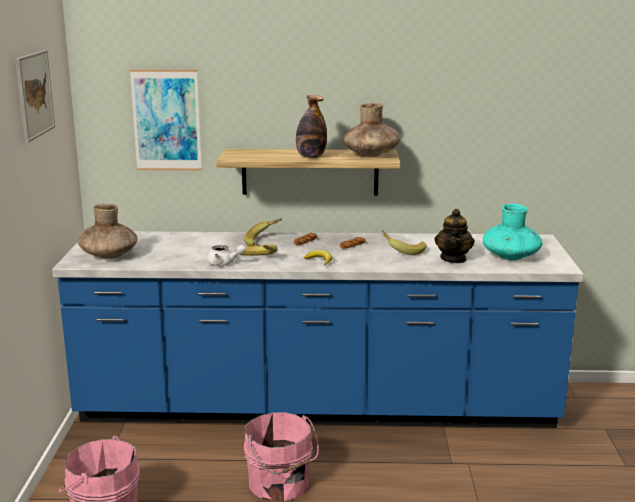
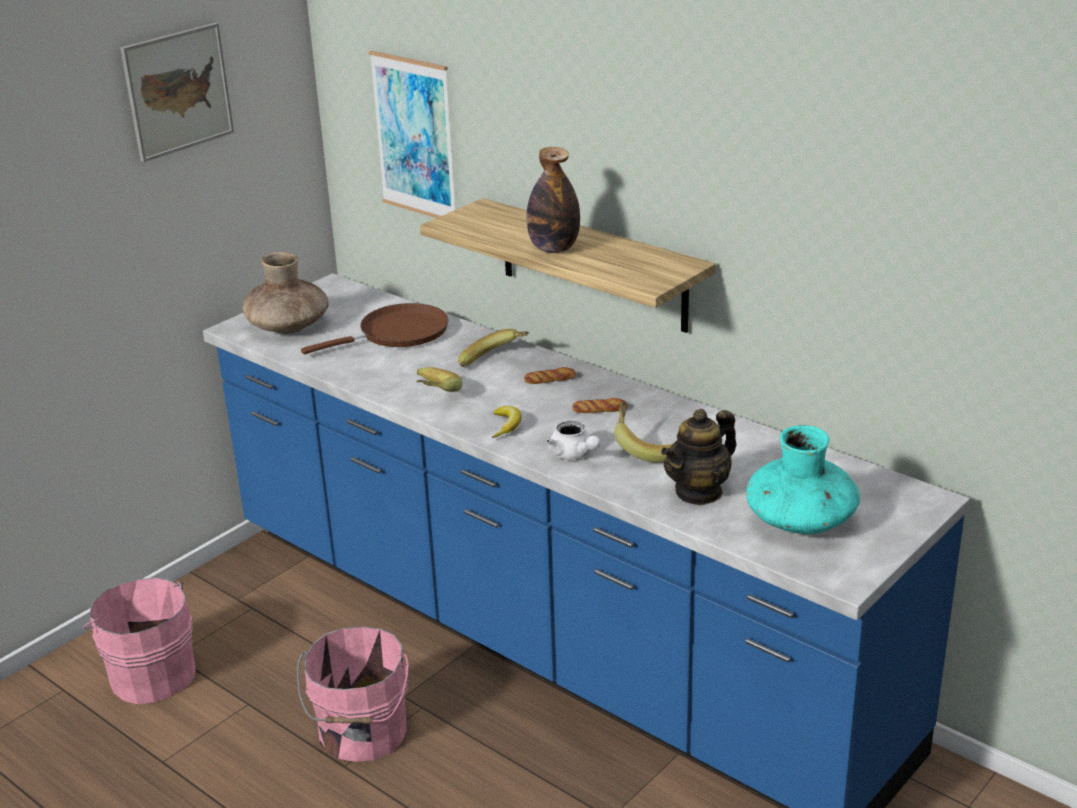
camera: 40 degrees right, 10 degrees up
(184, 244) = (398, 333): none -> brown frying pan
(224, 263) = (386, 387): white teapot -> white teapot (574, 455)
(371, 155) = (647, 267): brown vase -> none

